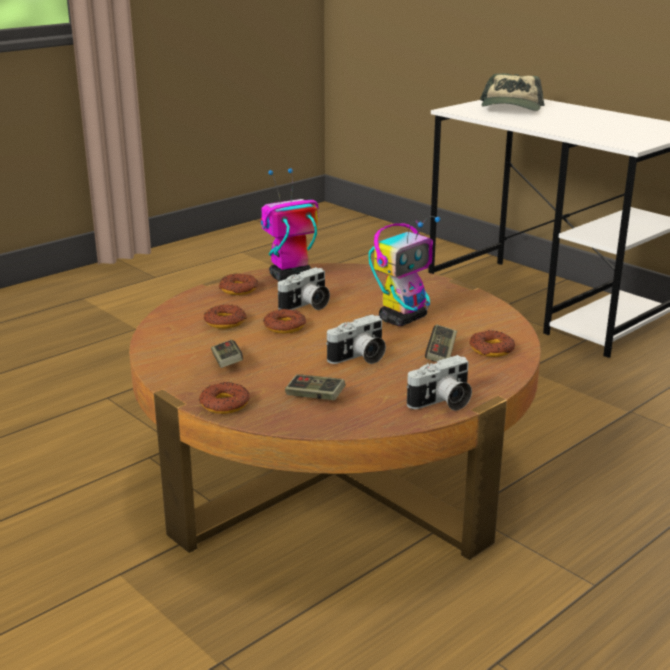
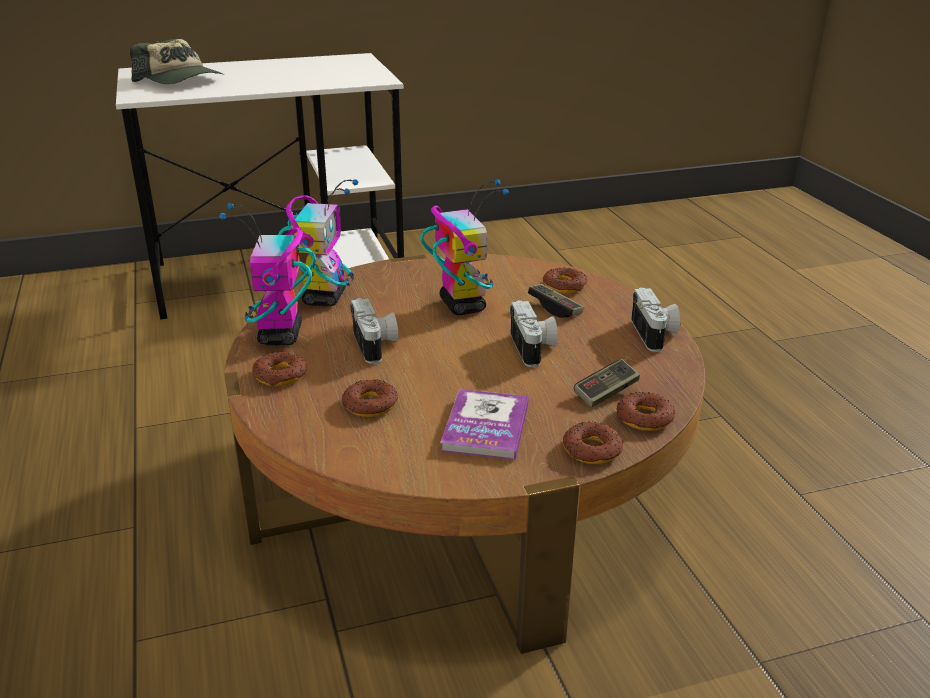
camera: 65 degrees left, 5 degrees up
(227, 362) = (486, 427): game controller -> book
(284, 326) = (420, 370): donut -> donut (644, 418)
(360, 274) = (324, 297): none -> toy robot

